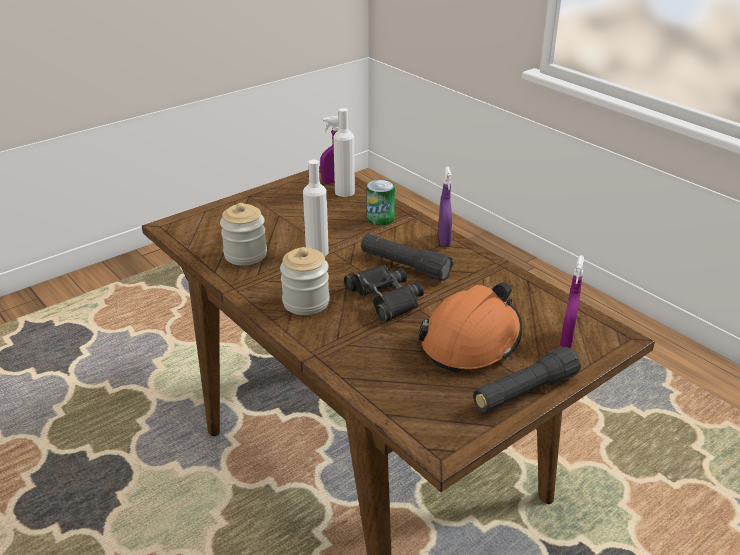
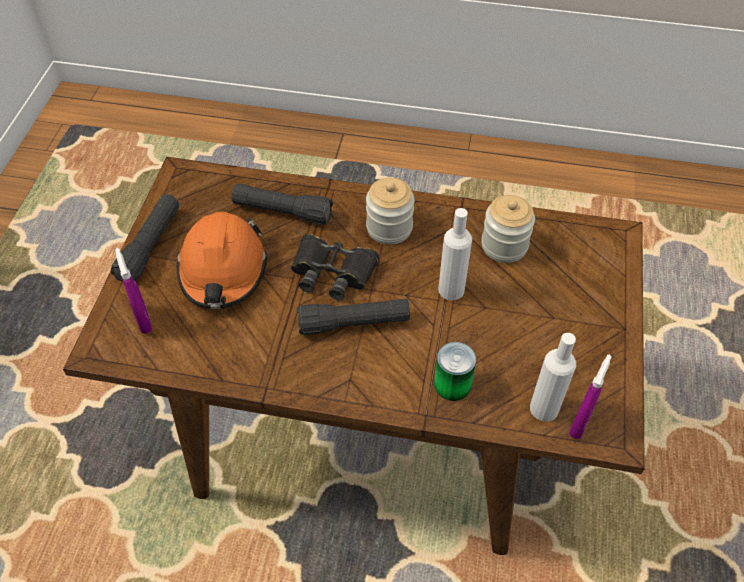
camera: 140 degrees right, 20 degrees up
(376, 357) = (282, 212): none -> black flashlight
(444, 240) = (352, 391): purple spray bottle -> none

